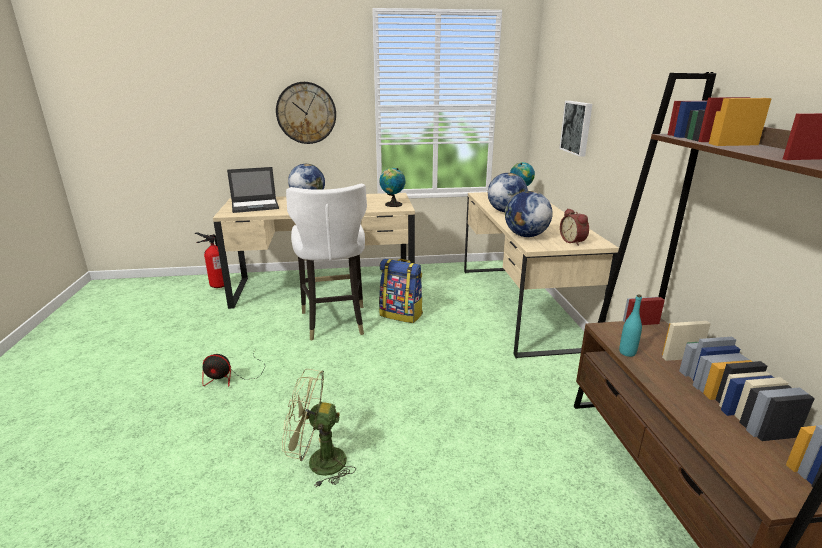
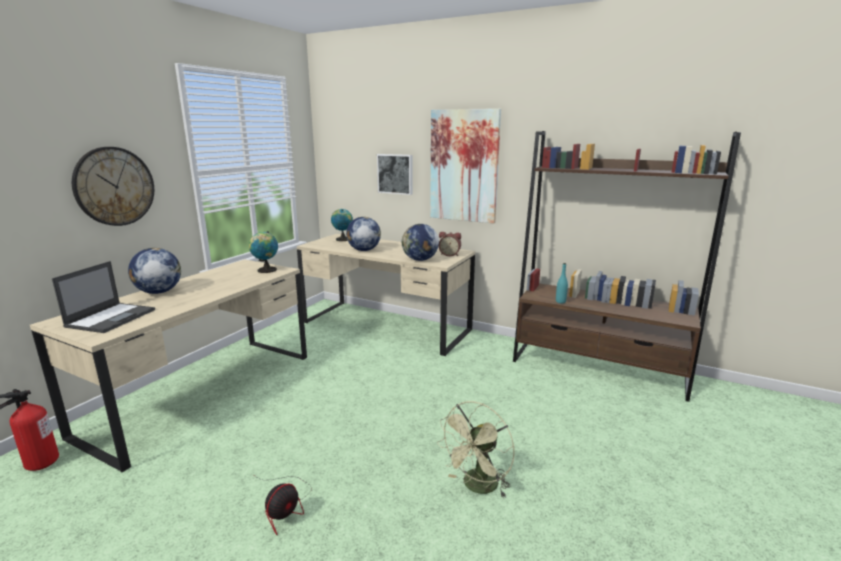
camera: 55 degrees left, 5 degrees down
(334, 322) = (279, 409): white chair -> none
(401, 314) = (323, 373): backpack -> none
(630, 124) = (464, 166): none -> picture

